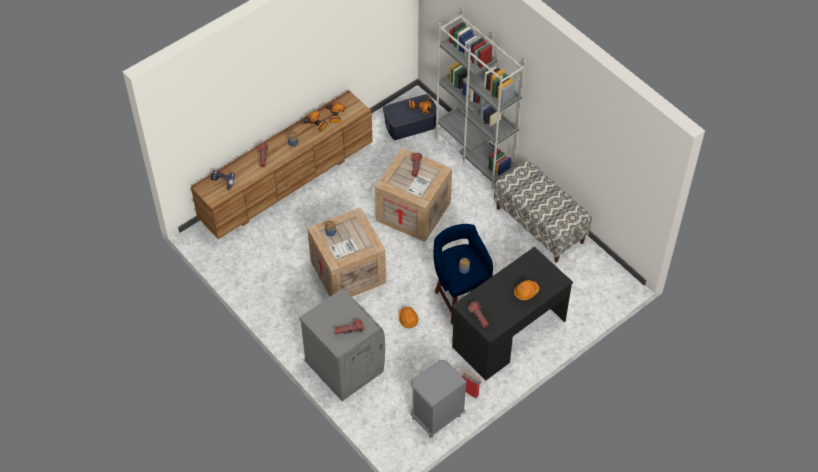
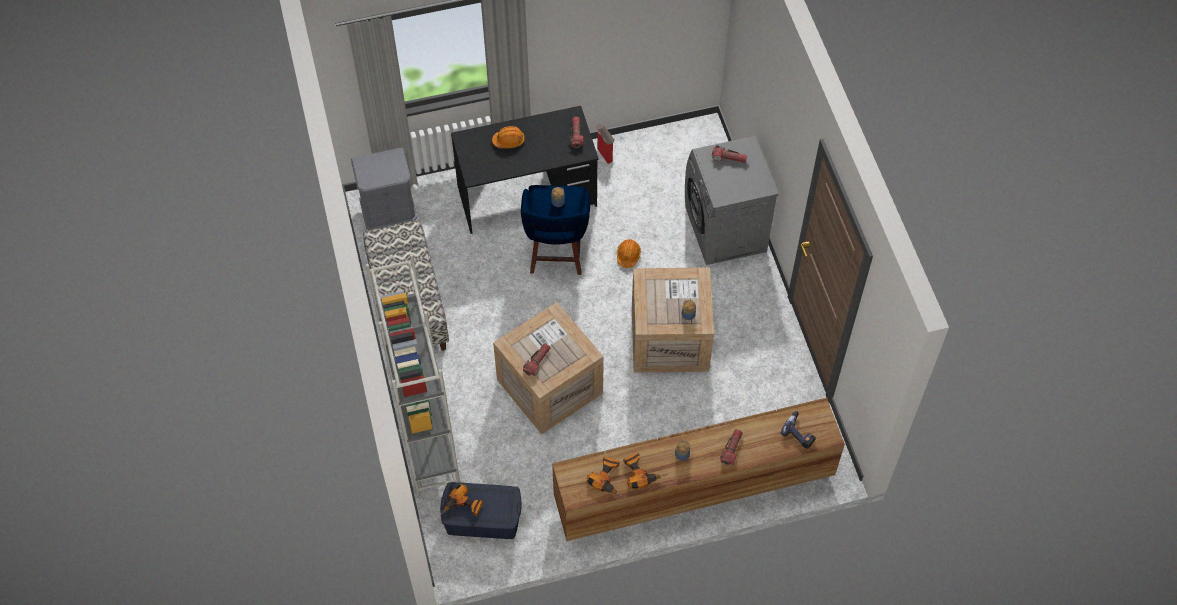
camera: 155 degrees left, 5 degrees up
(436, 417) = (652, 144): grey nightstand -> grey nightstand (389, 216)

